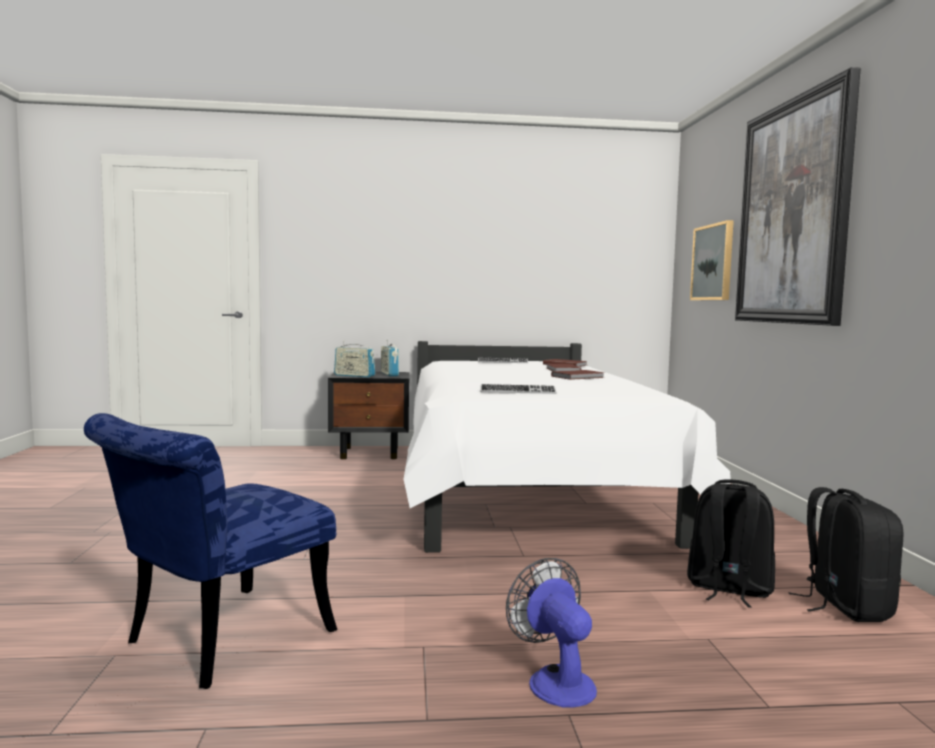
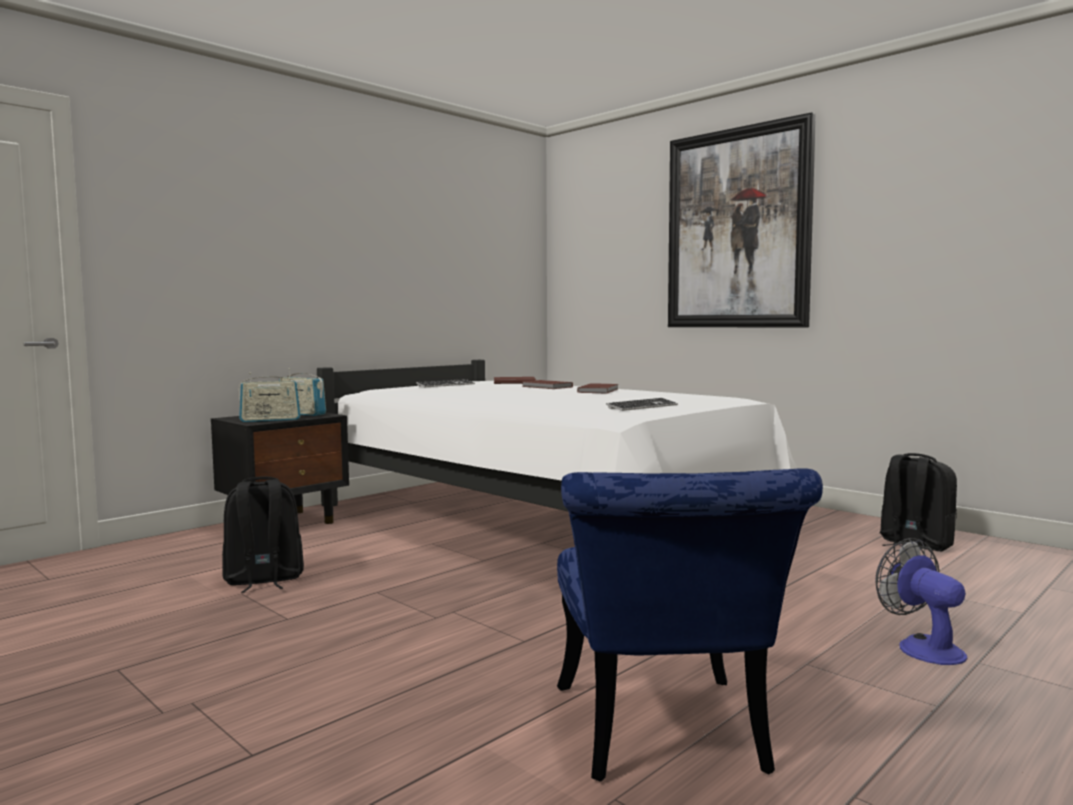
camera: 40 degrees left, 0 degrees up
(555, 680) = (922, 647): fan -> fan turned 45 degrees clockwise
(713, 262) = (619, 272): picture -> none
(728, 589) = (847, 554): black backpack -> black backpack (263, 580)

